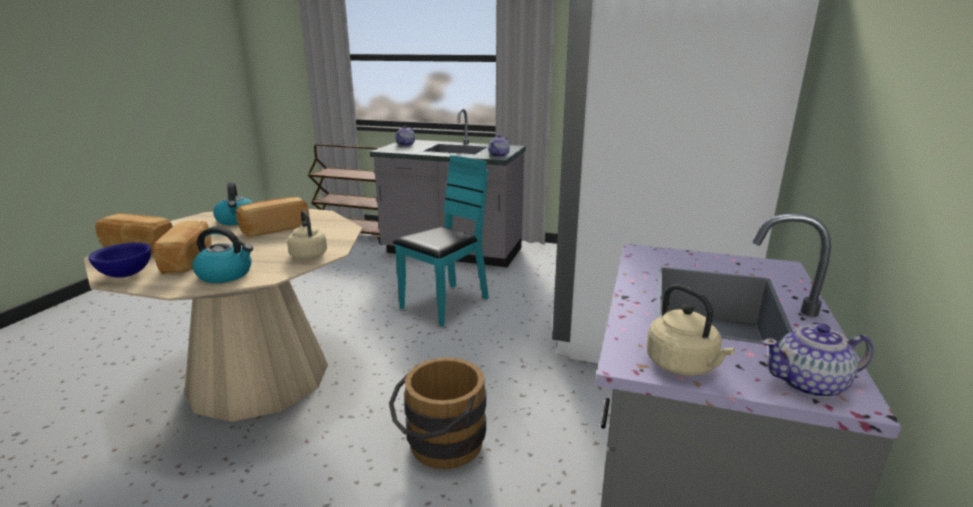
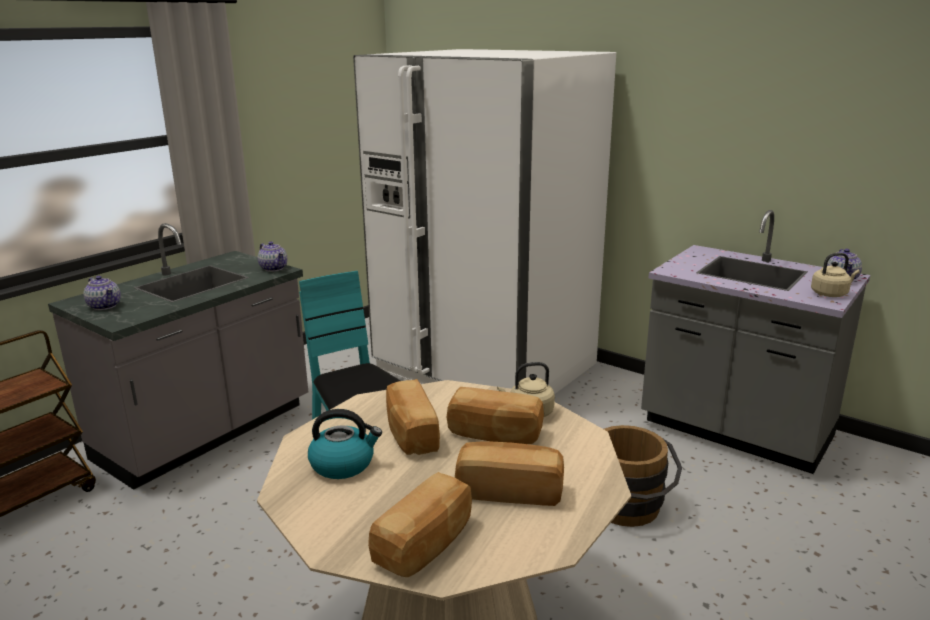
camera: 70 degrees left, 0 degrees up
(127, 274) = (541, 537): blue bowl -> none
(226, 274) = (572, 461): kettle -> none
(272, 248) = (494, 434): none -> bread

